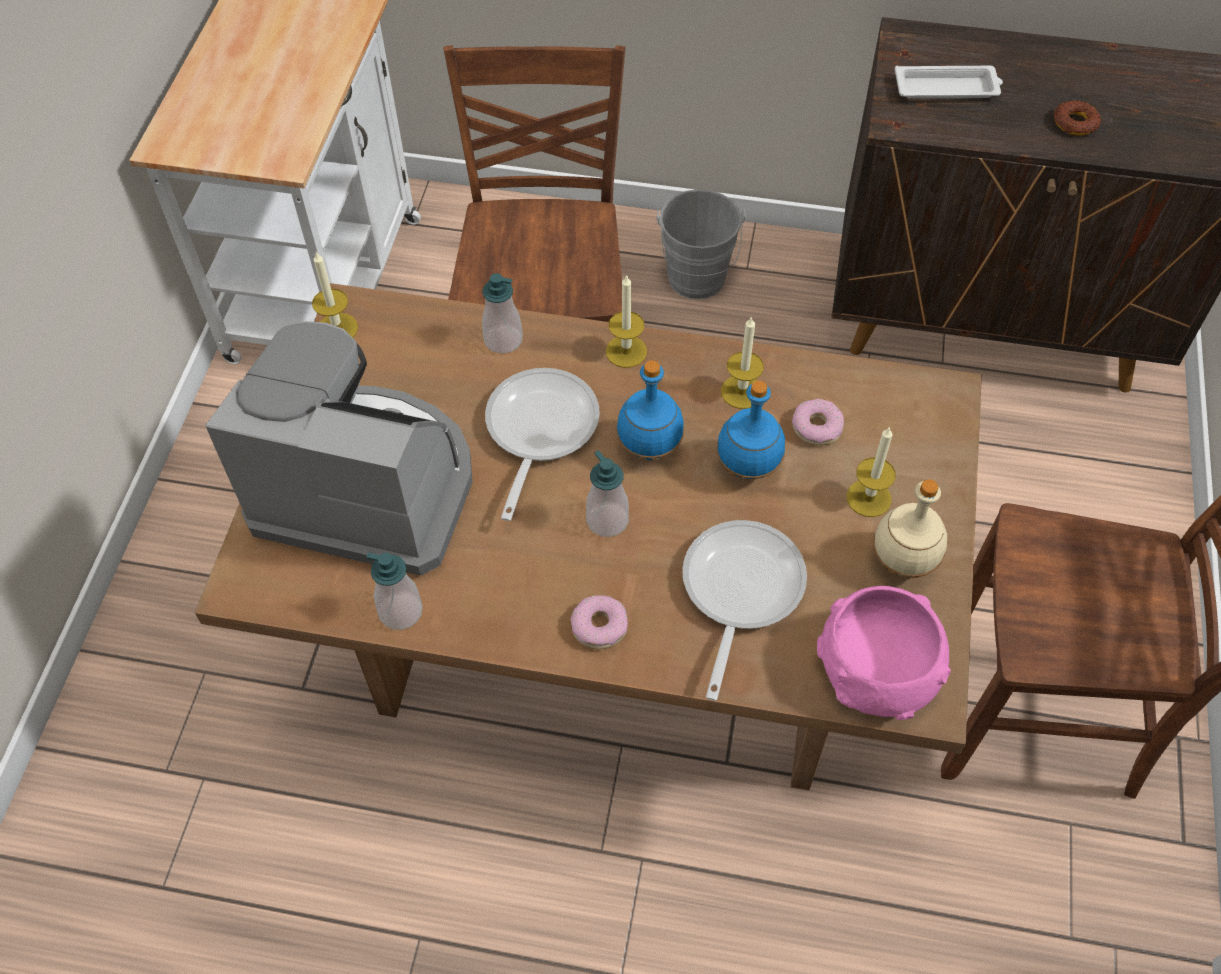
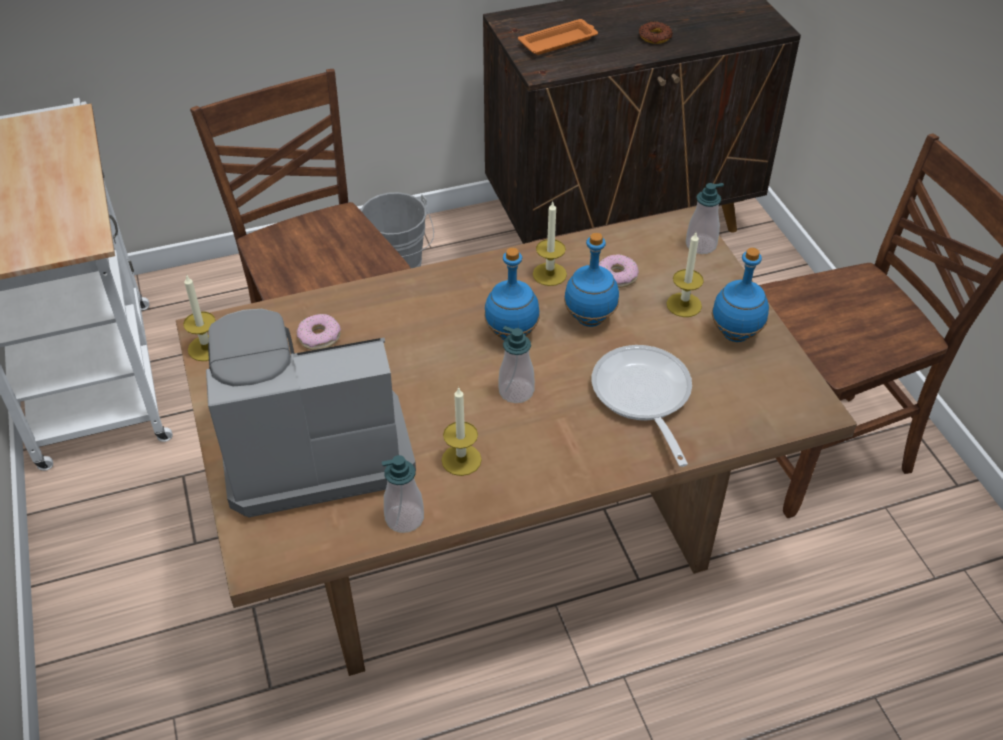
camera: 30 degrees left, 10 degrees down
(503, 340) = (348, 306): soap dispenser -> soap dispenser (701, 245)
(538, 431) = (421, 355): frying pan -> none
(599, 627) = (563, 461): donut -> donut (319, 337)
(626, 351) = (447, 280): candle -> candle (461, 460)
(879, 668) = (770, 403): pink bowl -> none
(902, 562) = (734, 334): beige bottle -> blue bottle
(947, 88) = (559, 41): white tray -> orange tray

